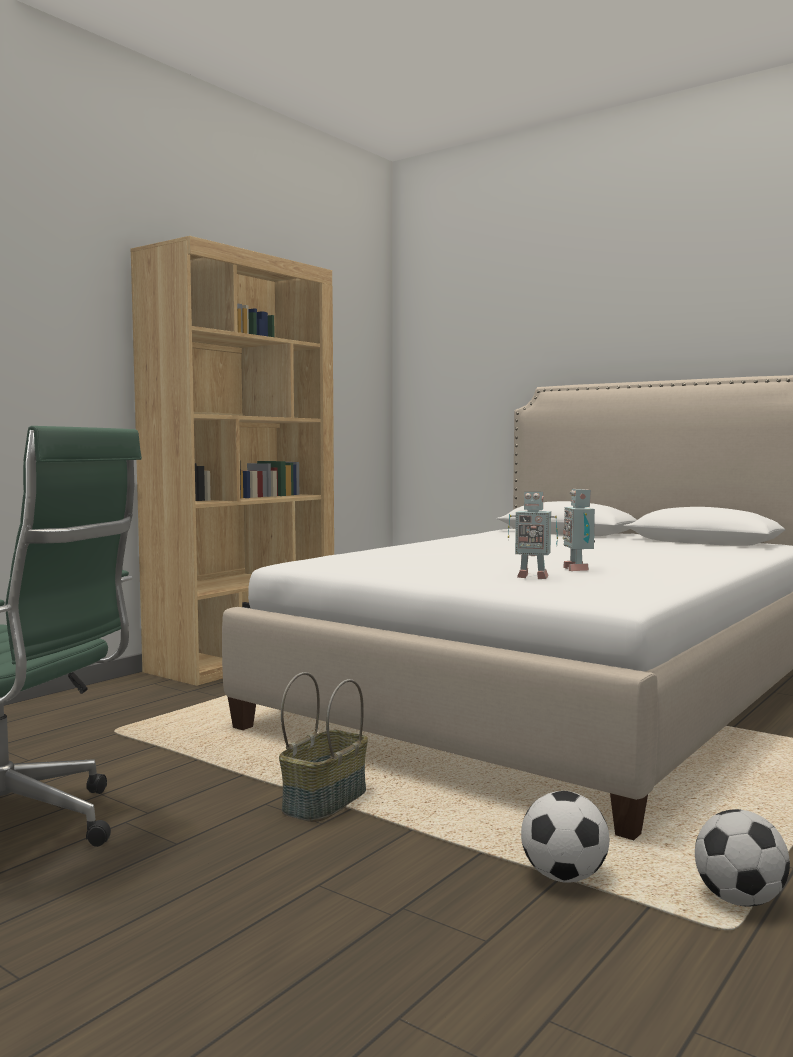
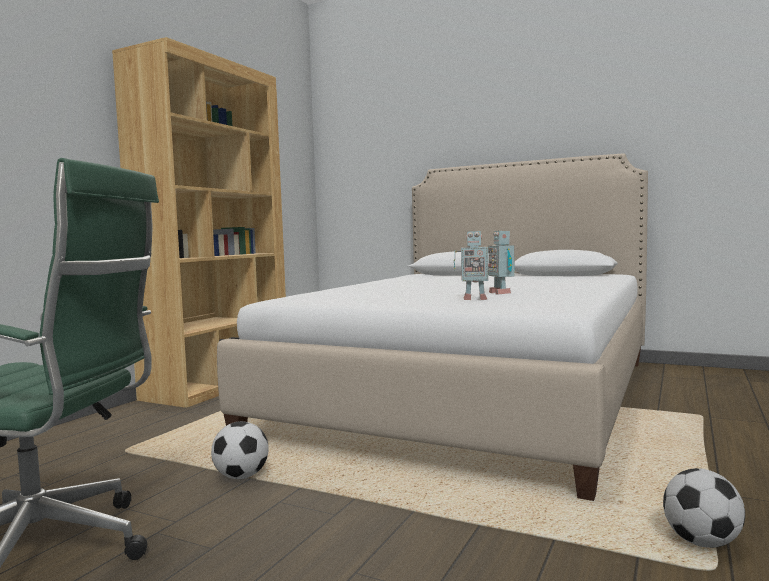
camera: 10 degrees left, 0 degrees up
(324, 801) = (329, 494): basket -> none
(564, 877) = (557, 539): football -> football (241, 476)

